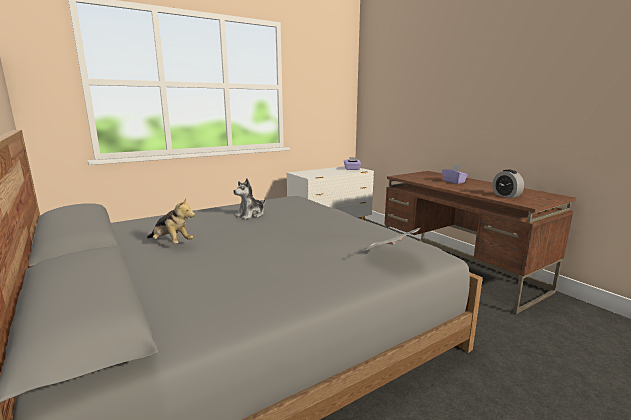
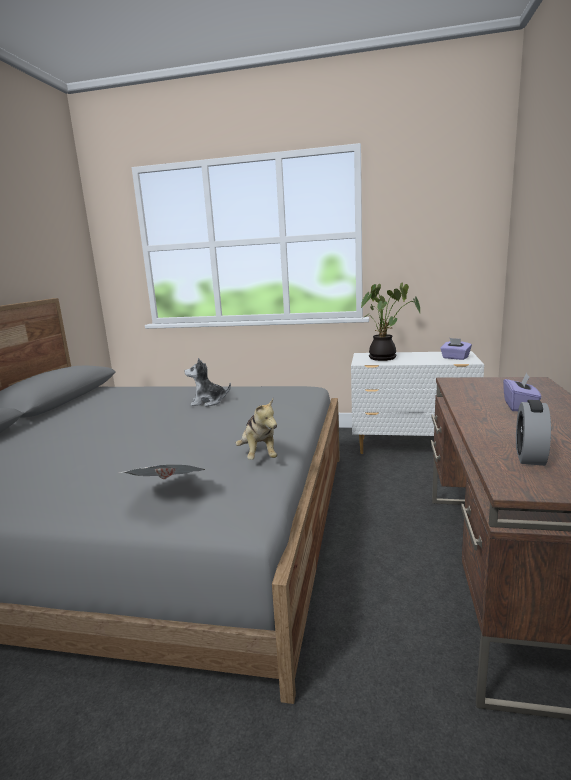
camera: 45 degrees right, 0 degrees up
(171, 243) = (91, 416): plush toy -> plush toy (259, 455)
(315, 173) = (385, 358): none -> potted plant

